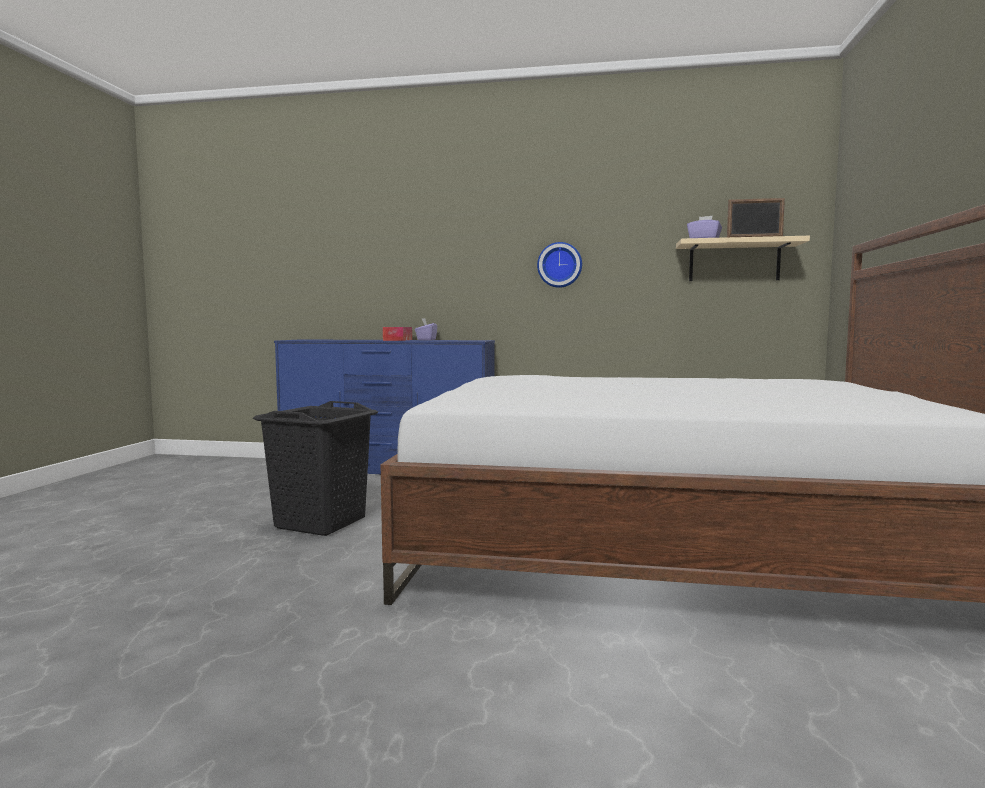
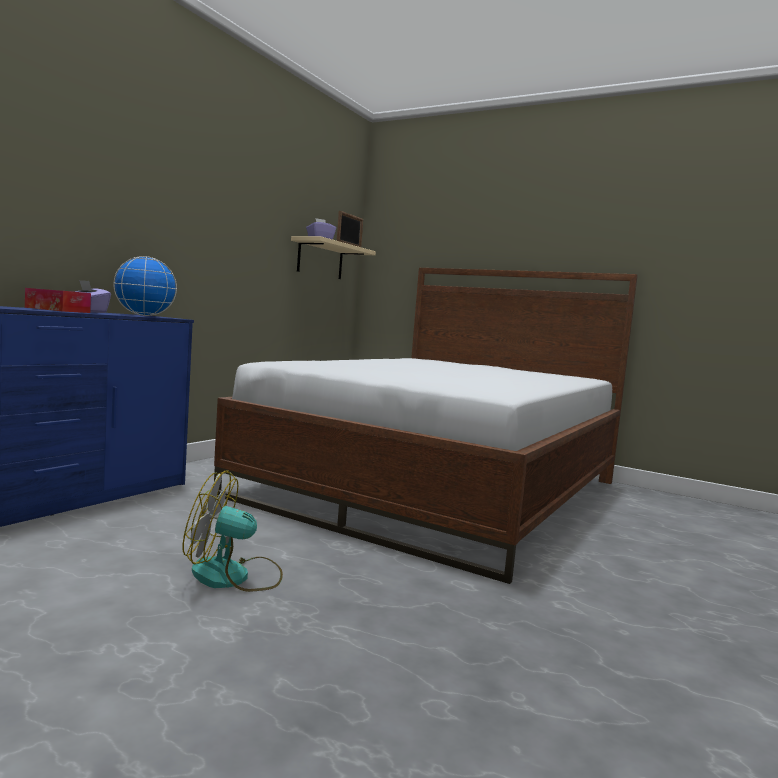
camera: 70 degrees left, 0 degrees up
(319, 523) = (233, 576): black laundry basket -> fan
(459, 340) = (144, 315): none -> globe
(559, 265) = (210, 236): wall clock -> none

